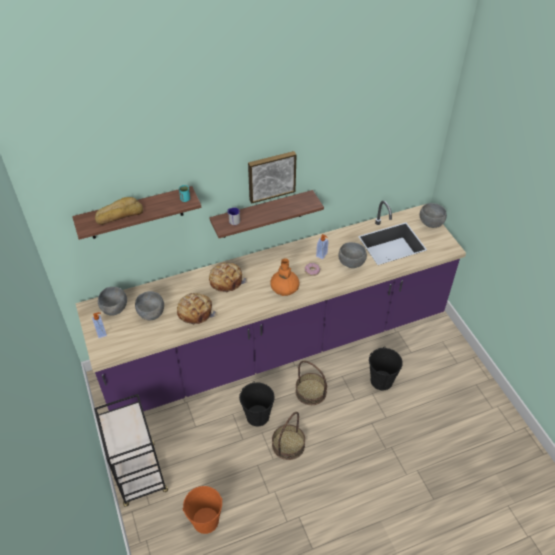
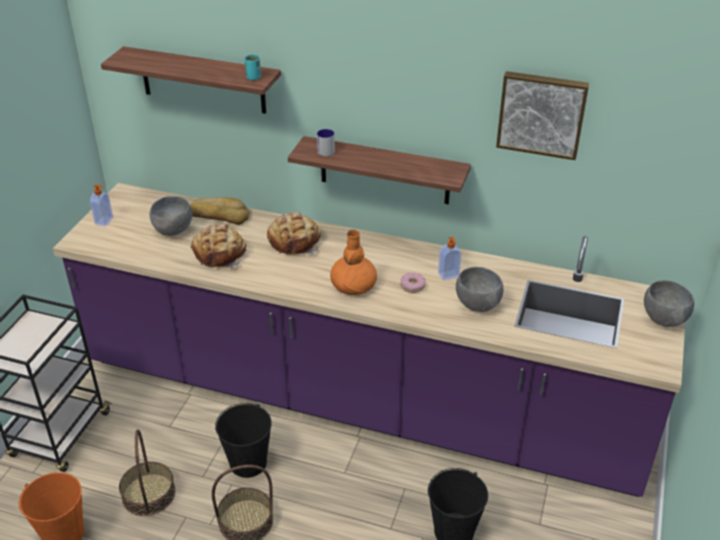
camera: 40 degrees right, 10 degrees down
(115, 309) = (146, 207): grey bowl -> none
(119, 214) = (166, 63): bread -> bread (219, 215)
(271, 175) = (402, 106): picture -> picture (541, 114)
(311, 391) = (343, 479): basket -> basket (149, 494)

